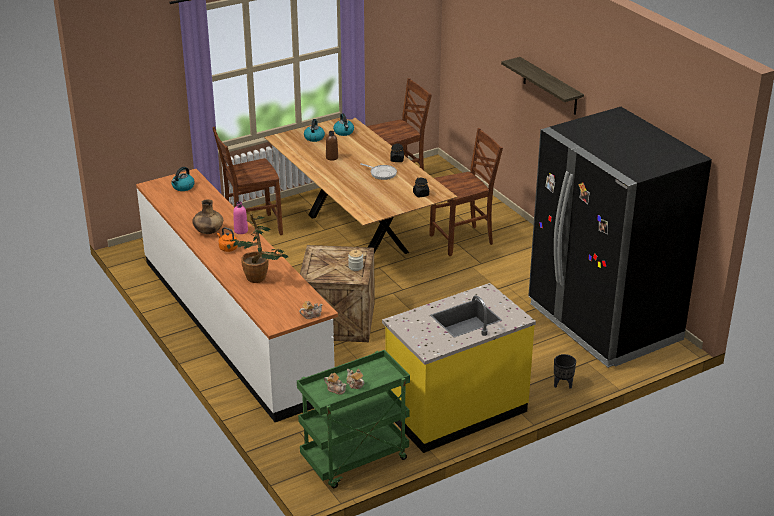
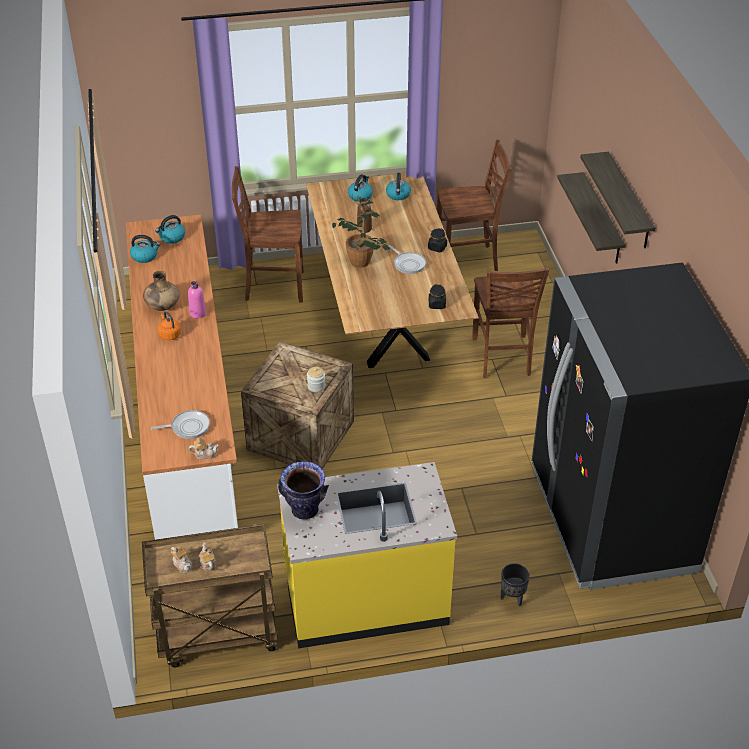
camera: 20 degrees right, 10 degrees up
(169, 203) = (145, 256): none -> kettle
(259, 280) = (178, 388): potted plant -> potted plant (362, 264)
(285, 301) = (188, 427): none -> frying pan
(354, 461) = (216, 636): green cart -> brown cart
(414, 330) = (305, 510): none -> vase
(463, 240) = (502, 357): brown chair -> brown chair turned 90 degrees clockwise
(520, 113) = (602, 219): none -> shelf

